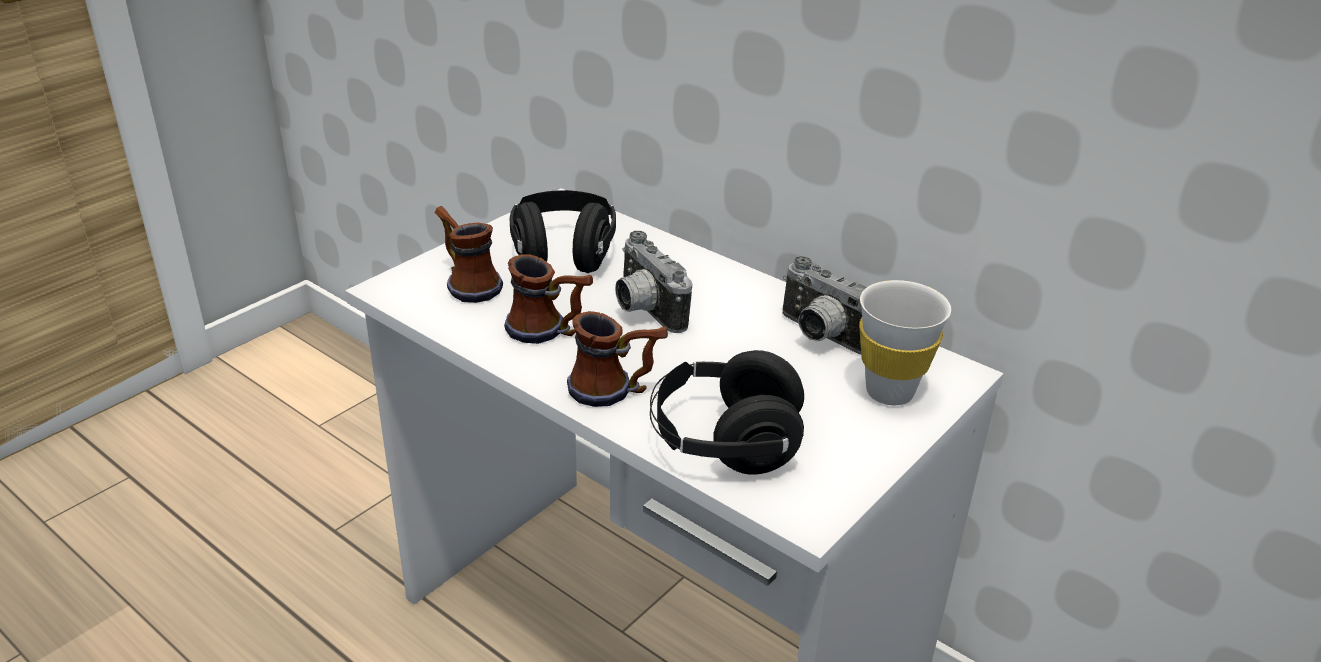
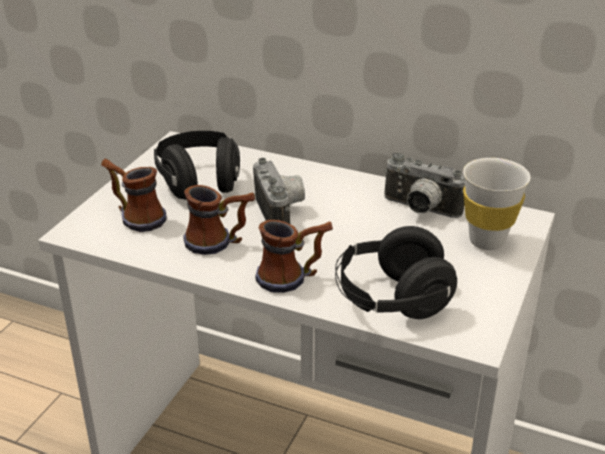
camera: 15 degrees left, 0 degrees up
(643, 310) = (282, 213): camera -> camera turned 150 degrees counterclockwise

